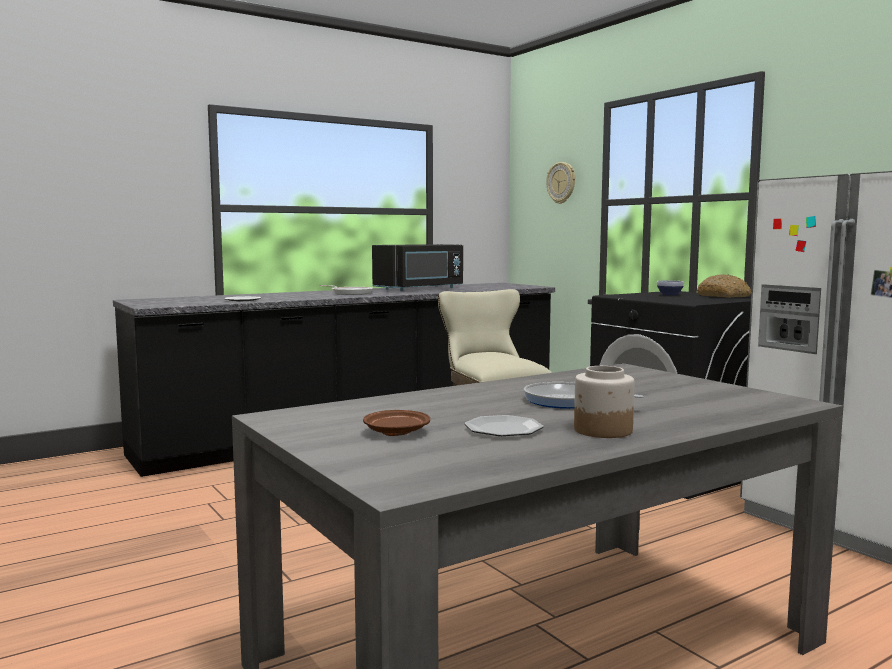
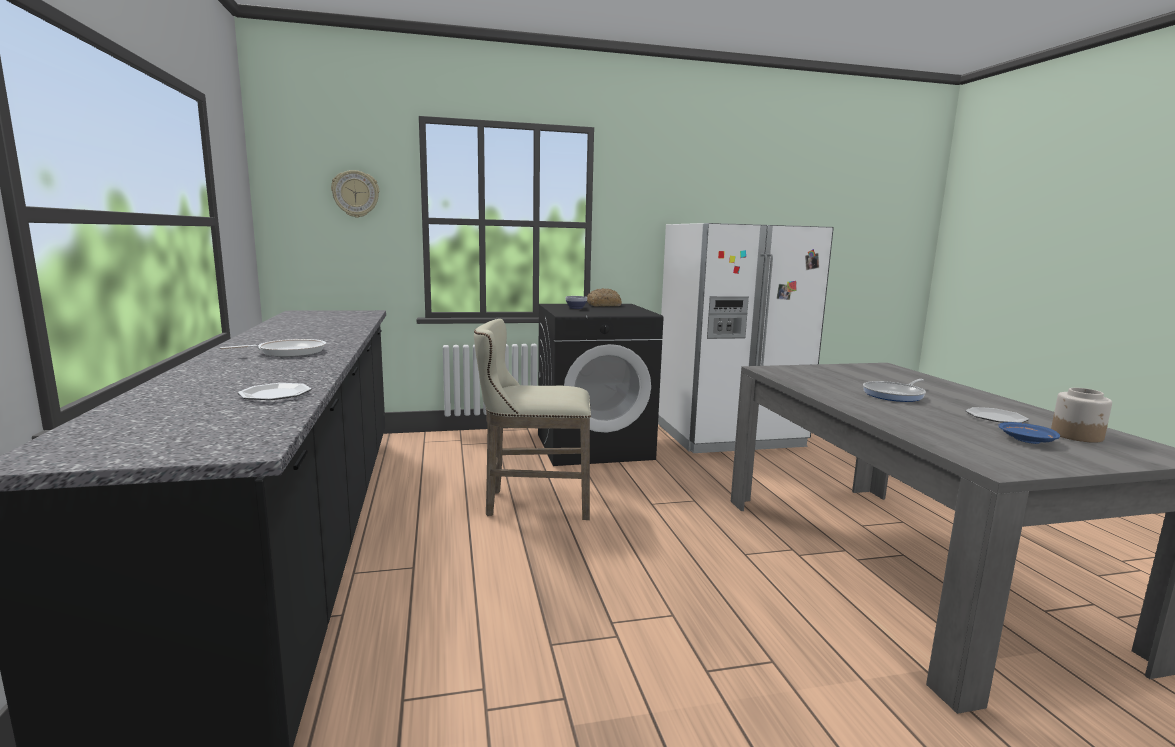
camera: 70 degrees left, 5 degrees up
(396, 432) = (1026, 440): brown plate -> blue plate
(421, 289) = (299, 331): black microwave -> none
(602, 431) = (983, 402): jar -> jar (1077, 436)

